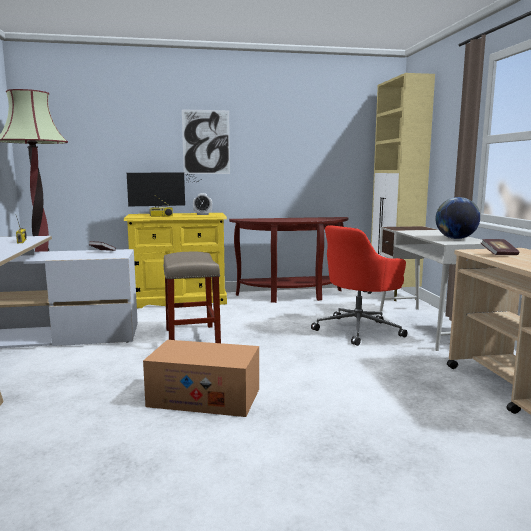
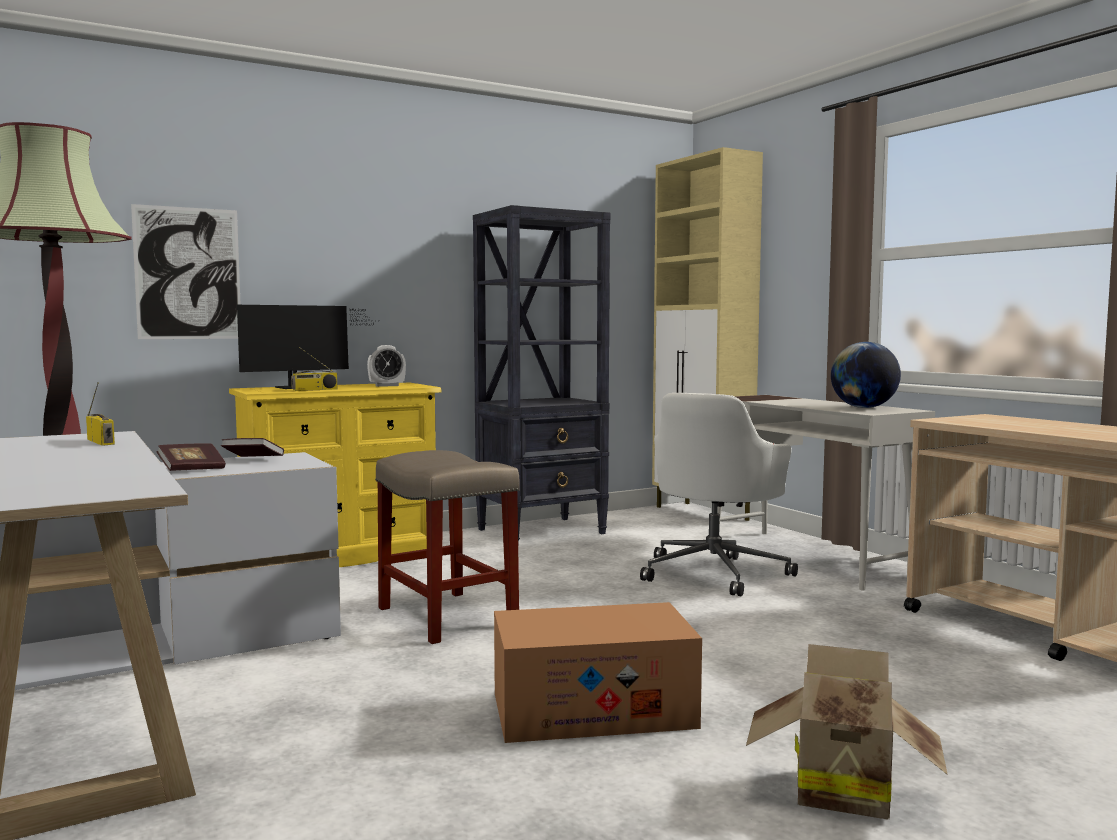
camera: 20 degrees left, 5 degrees down
(206, 142) = (378, 250): picture -> picture (188, 273)
(279, 464) = (839, 789): none -> cardboard box
(292, 296) = (542, 531): brown console table -> black bookcase
(359, 330) = (715, 572): red office chair -> white office chair
(499, 255) = (987, 423): book -> book (192, 470)

